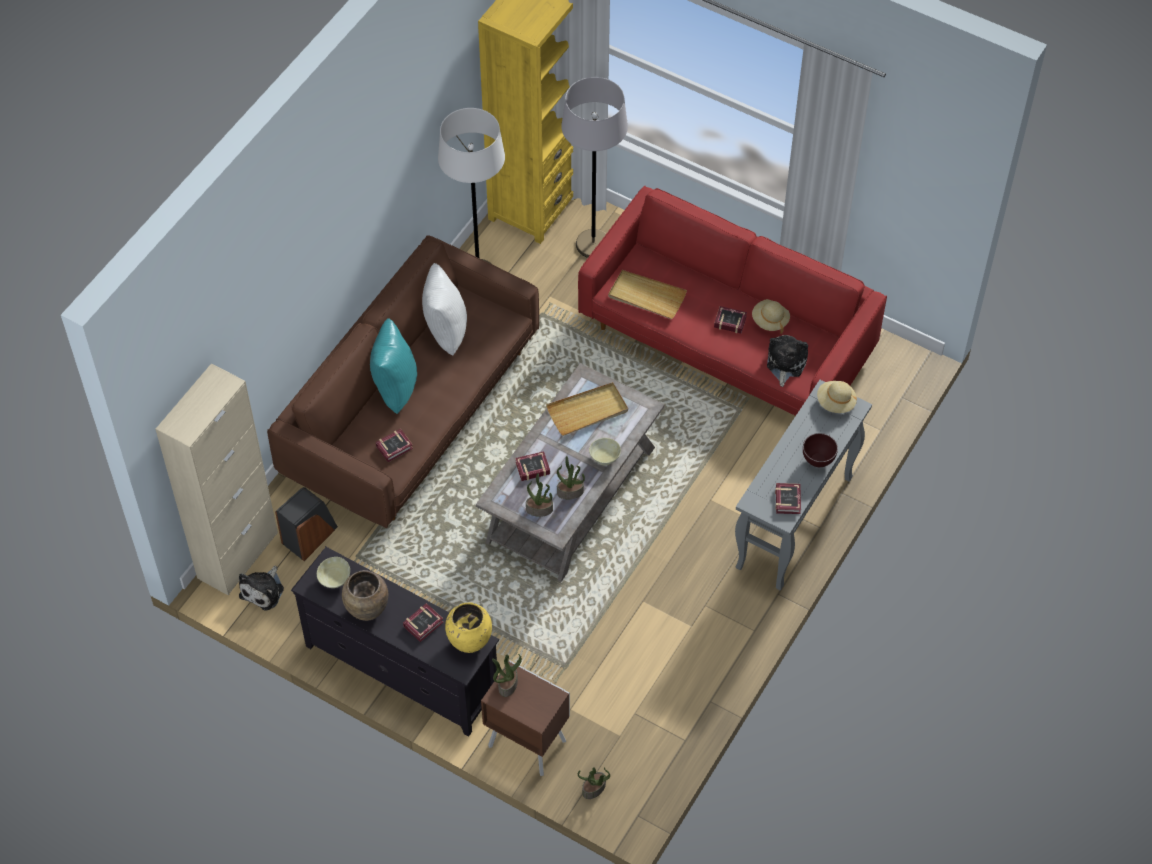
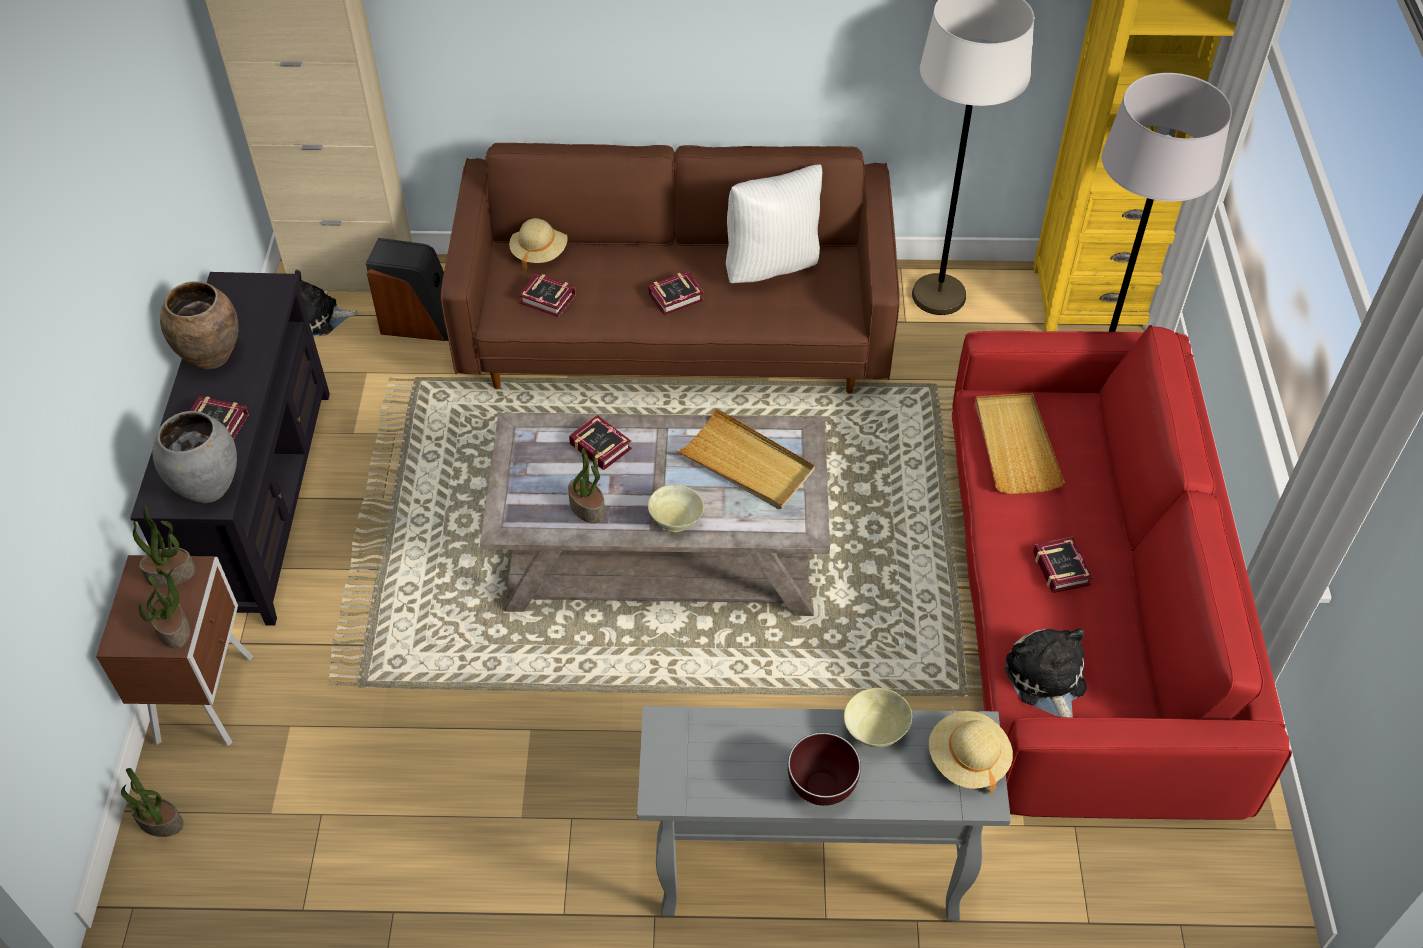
camera: 60 degrees right, 5 degrees down
(334, 579) = (247, 304): beige bowl -> beige bowl (875, 730)
(394, 388) = (643, 258): turquoise pillow -> none
(470, 643) = (207, 489): yellow vase -> grey vase
(539, 509) = (534, 486): potted plant -> potted plant (174, 629)
(770, 320) = (1111, 621): beige hat -> beige hat (539, 252)
(785, 363) = (1046, 681): plush toy -> plush toy turned 90 degrees counterclockwise
(788, 499) = (708, 780): book -> book (678, 297)

